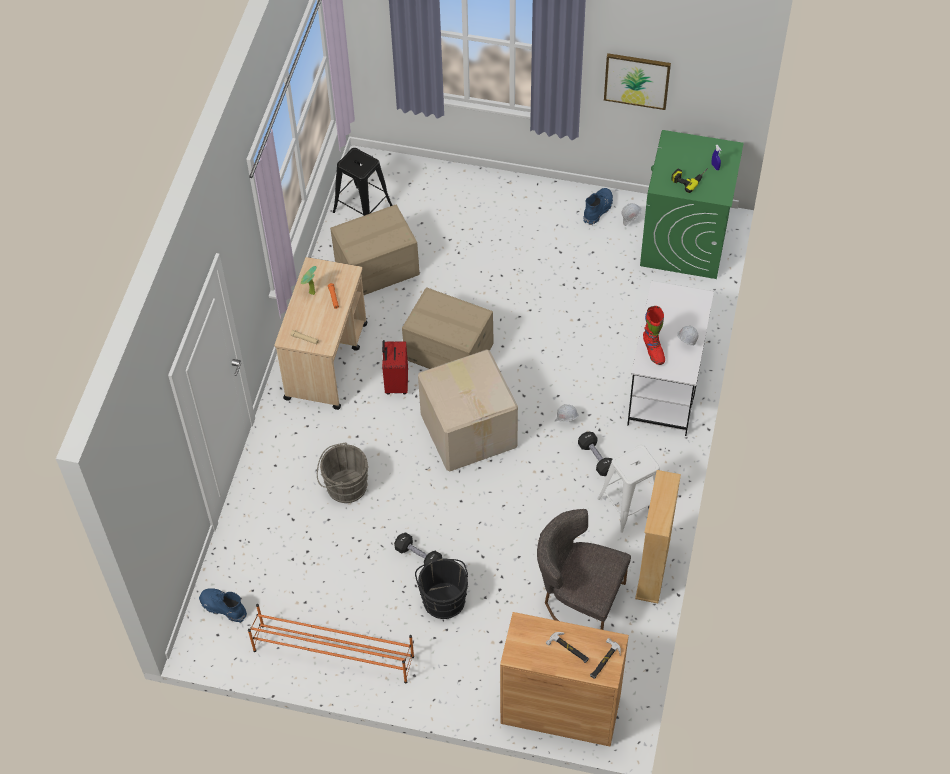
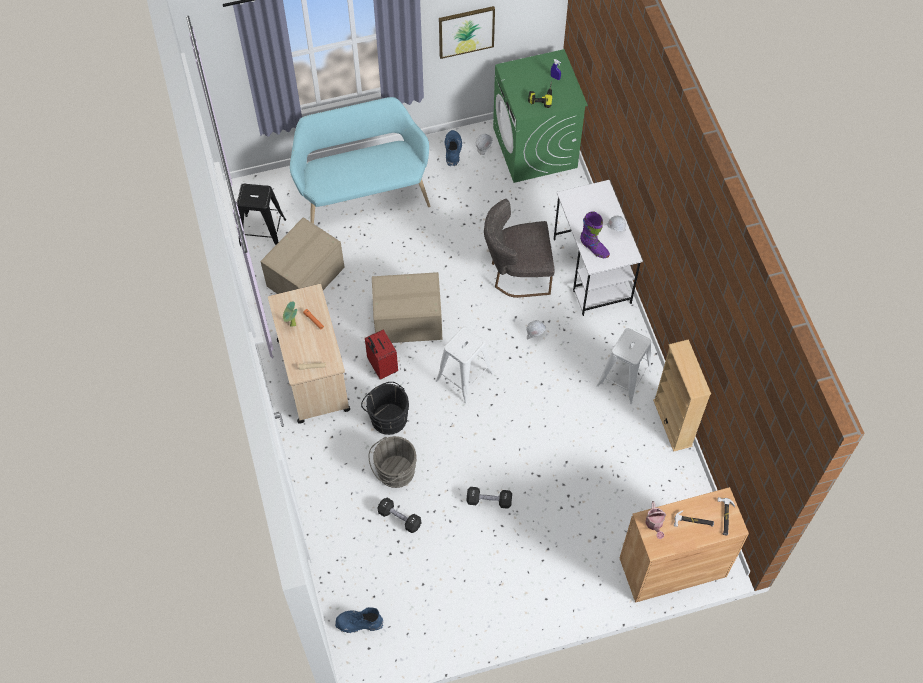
camera: 30 degrees left, 5 degrees up
(332, 653) = (471, 614): orange shoe rack -> none
(443, 598) = (529, 524): black bucket -> black bucket (387, 417)
(469, 429) = (464, 377): cardboard box -> white stool
(481, 214) = (362, 195): none -> turquoise bench
(527, 633) = (654, 524): none -> watering can
(578, 599) = (632, 473): grey chair -> grey chair (517, 273)
(596, 458) = (576, 353): black dumbbell -> black dumbbell (399, 518)
(653, 351) = (594, 248): red boot -> purple boot

